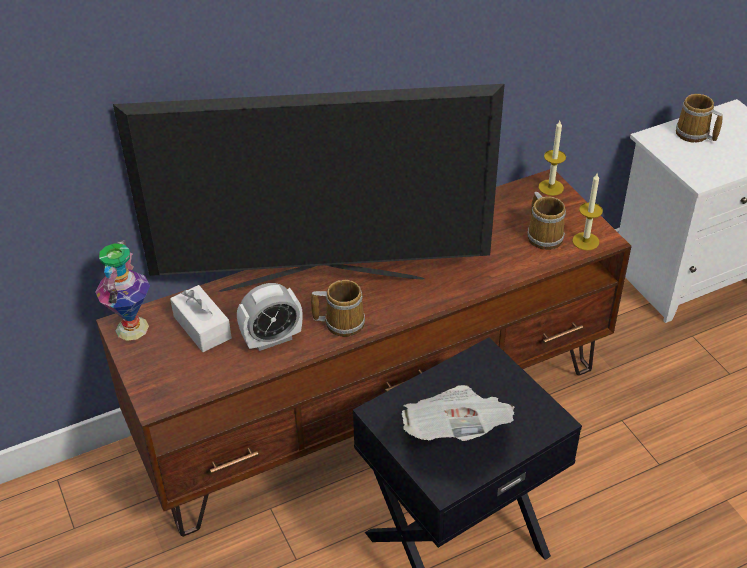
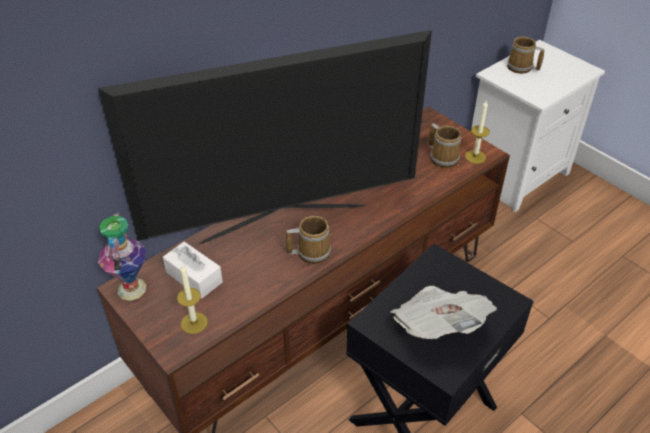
camera: 15 degrees left, 0 degrees up
(272, 339) = (257, 276): alarm clock -> none
(551, 187) = (433, 120): candle -> candle (194, 323)

